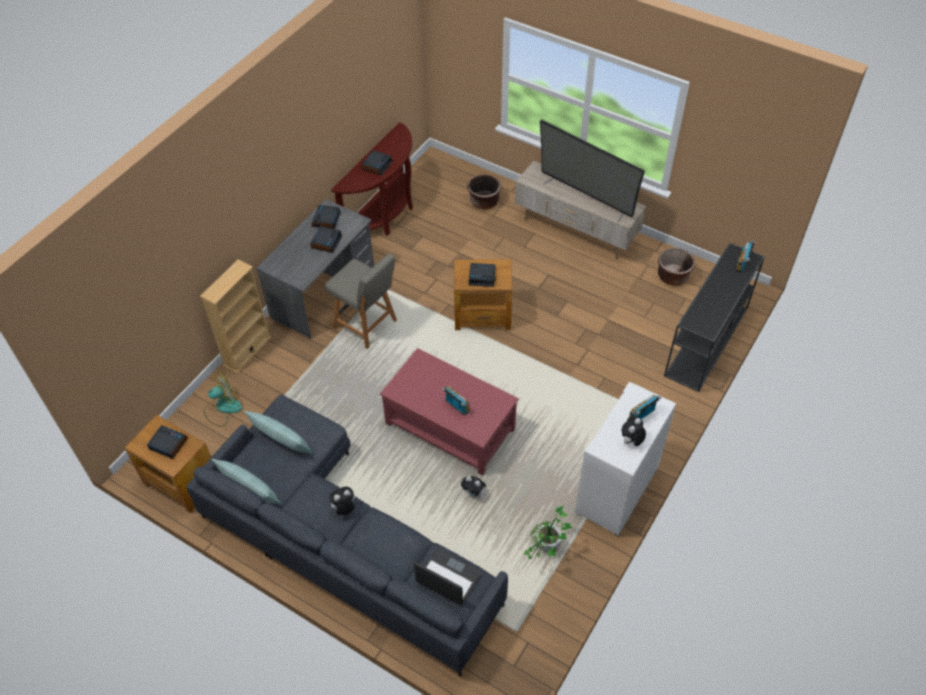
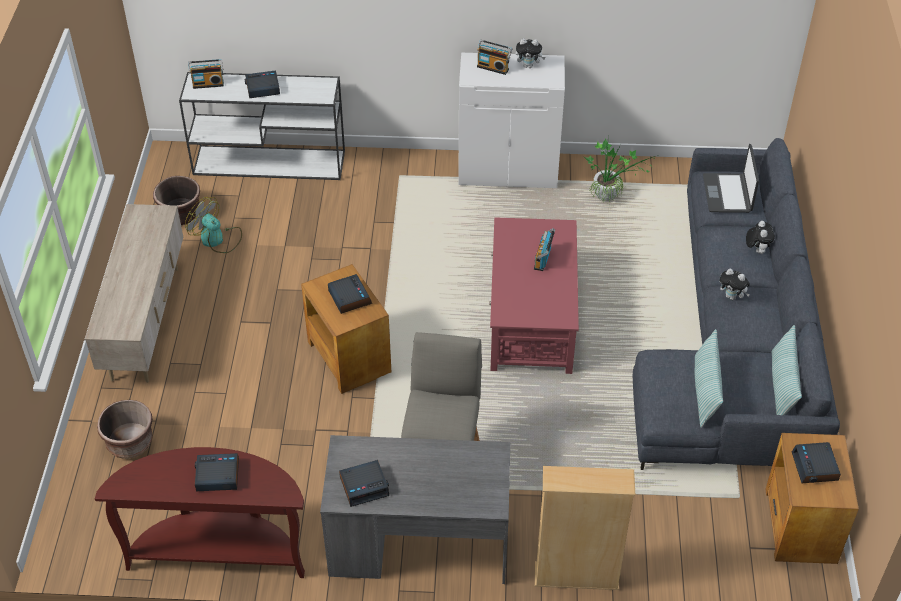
camera: 120 degrees left, 5 degrees down
(222, 408) = (677, 548): fan -> fan (217, 239)
(326, 242) = (406, 463): alarm clock -> alarm clock (262, 88)
(474, 493) = (596, 266): plush toy -> plush toy (756, 250)
(586, 196) = (136, 261): television -> none
(706, 342) = (271, 162): black console table -> white console table

